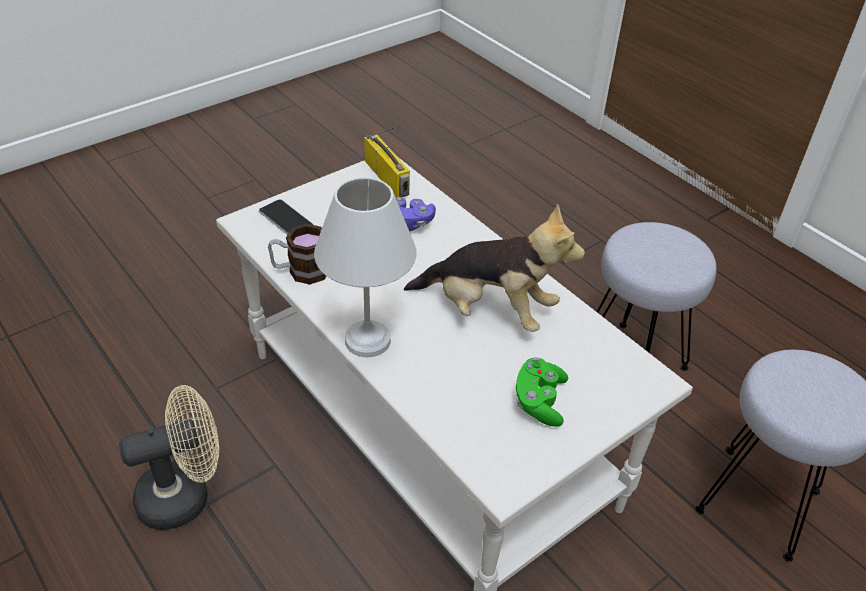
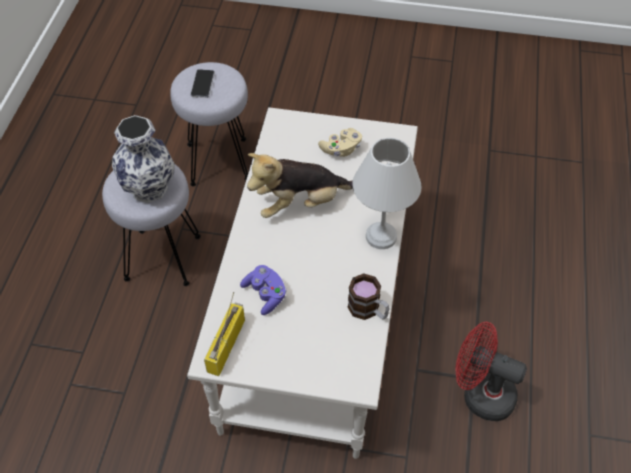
camera: 130 degrees left, 10 degrees up
(185, 495) = (480, 394): beige fan -> red fan
(286, 219) = (333, 362): phone -> phone (202, 84)
(489, 310) = (300, 204): plush toy -> plush toy turned 90 degrees counterclockwise
(539, 401) = (341, 149): green game controller -> beige game controller
(652, 251) = (148, 188): none -> vase

